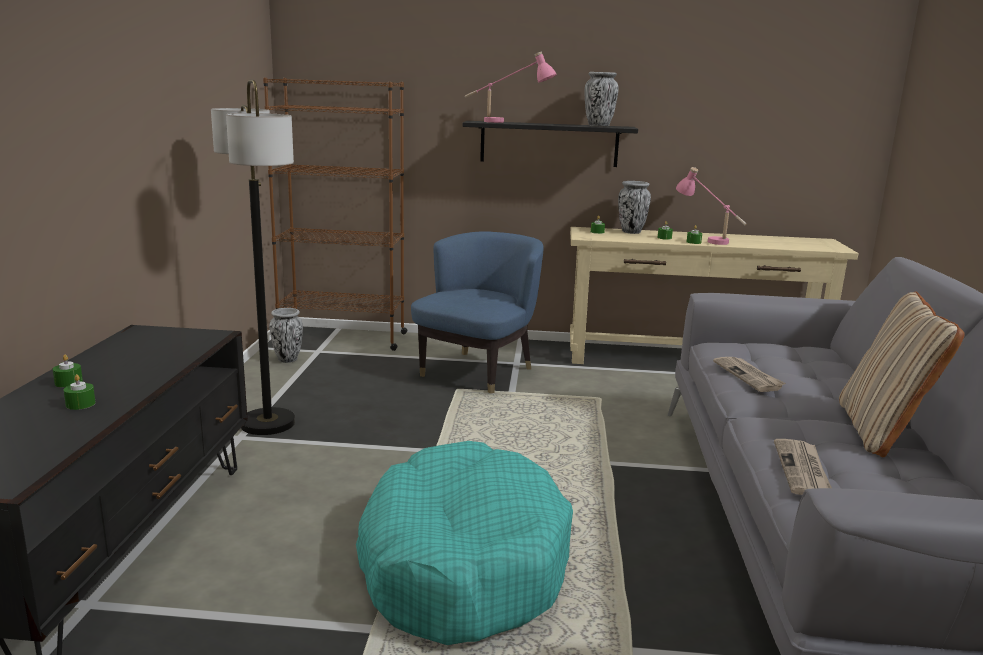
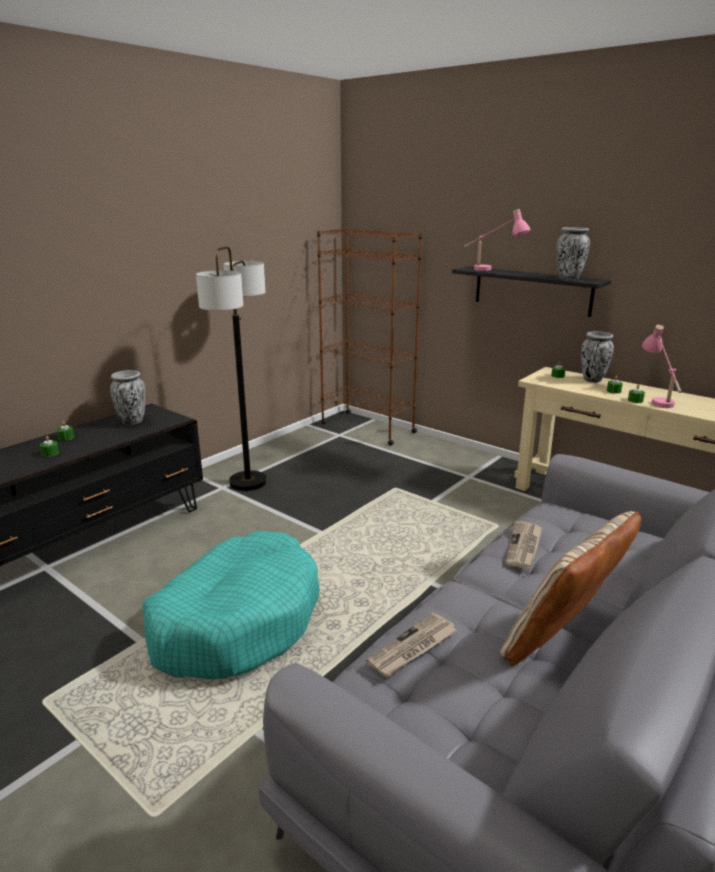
camera: 35 degrees right, 5 degrees up
(287, 359) = (313, 437): vase -> vase (132, 422)
(478, 371) = (430, 476): blue armchair -> none

